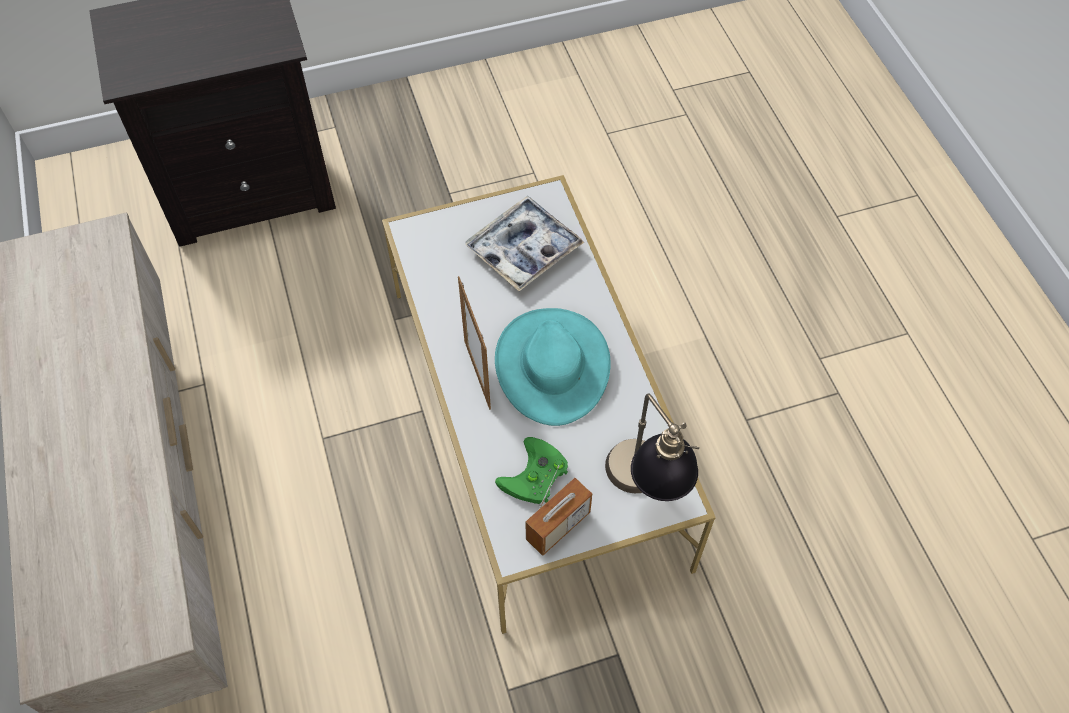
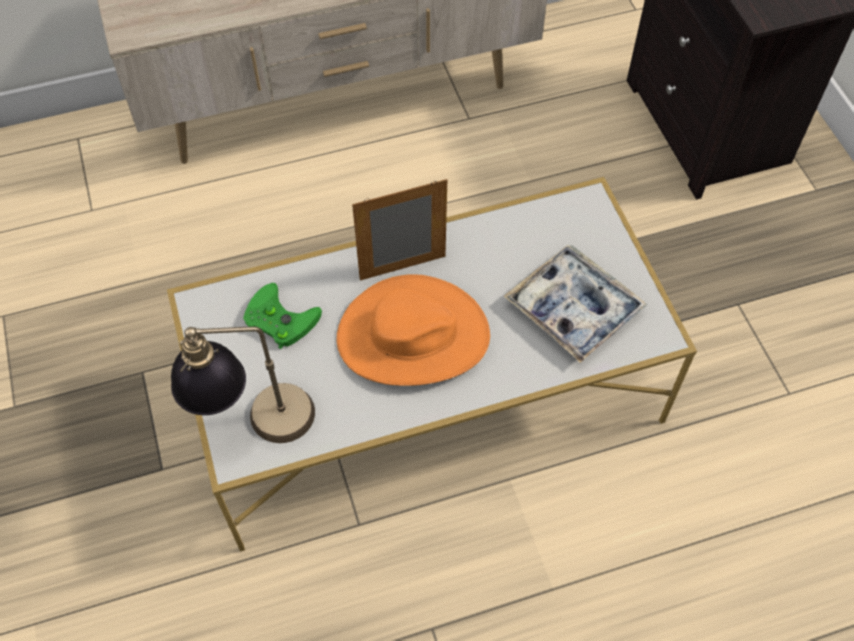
camera: 90 degrees right, 0 degrees up
(552, 366) = (413, 336): turquoise hat -> orange hat
(558, 526) = (219, 340): radio -> none

